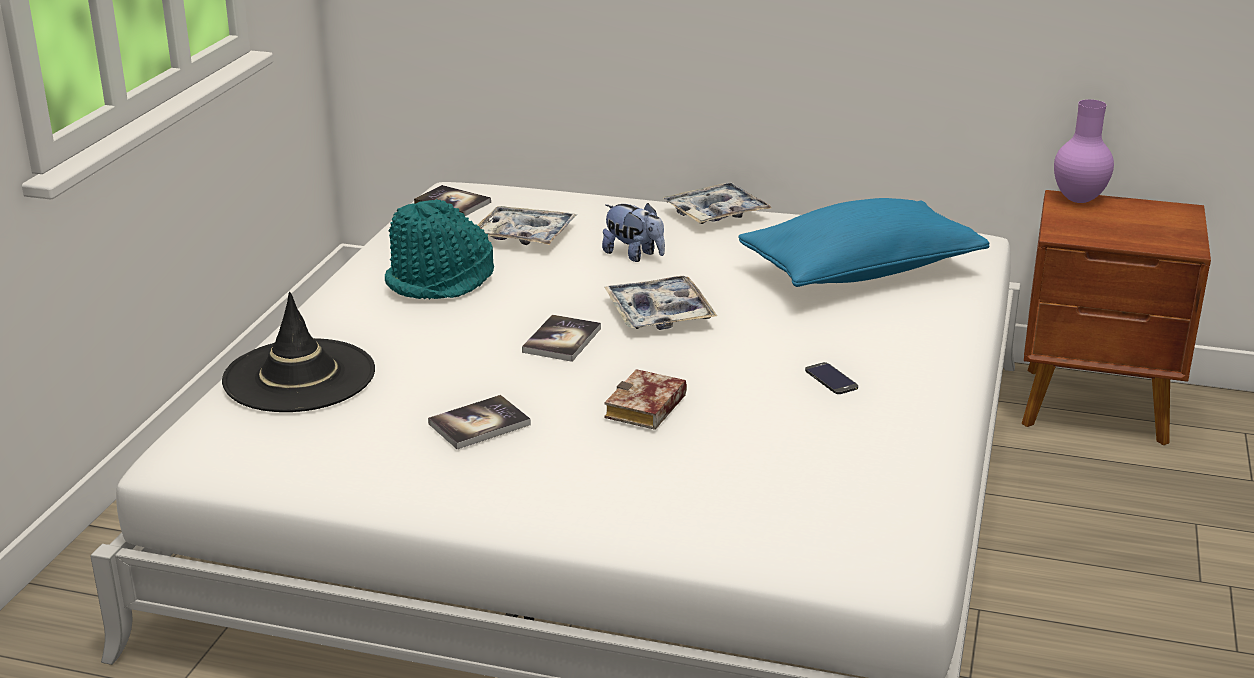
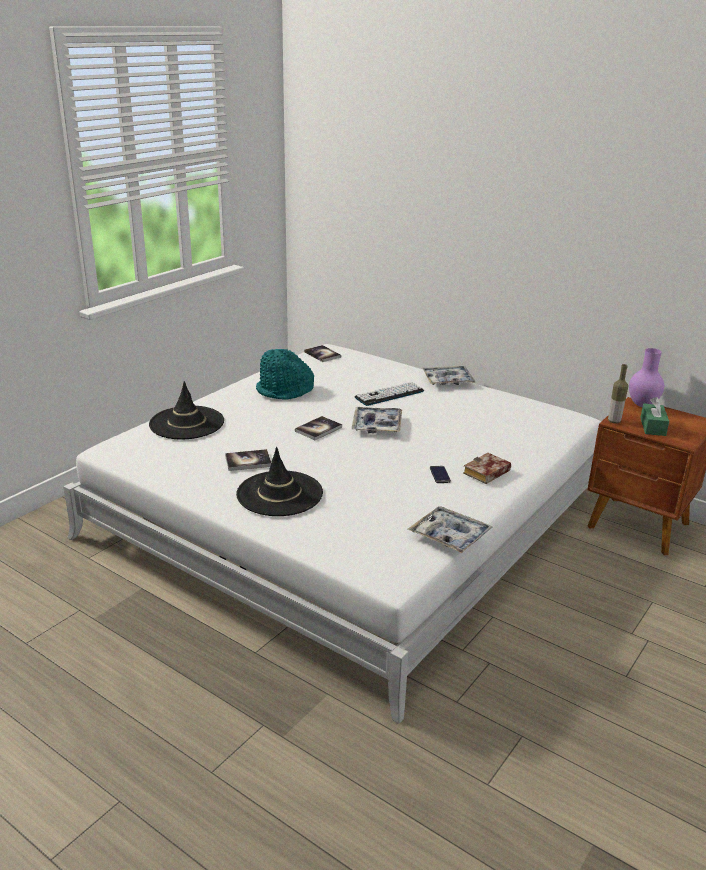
camera: 20 degrees right, 0 degrees up
(524, 236) = (343, 376): tray -> tray (449, 536)
(586, 471) = (279, 494): none -> black hat
(634, 255) = (389, 394): plush toy -> keyboard
(646, 409) = (332, 470): book -> book (486, 473)
(860, 272) = (499, 423): blue pillow -> none
(1059, 233) = (614, 421): none -> bottle
(1122, 231) = (652, 426): none -> green tissue box

